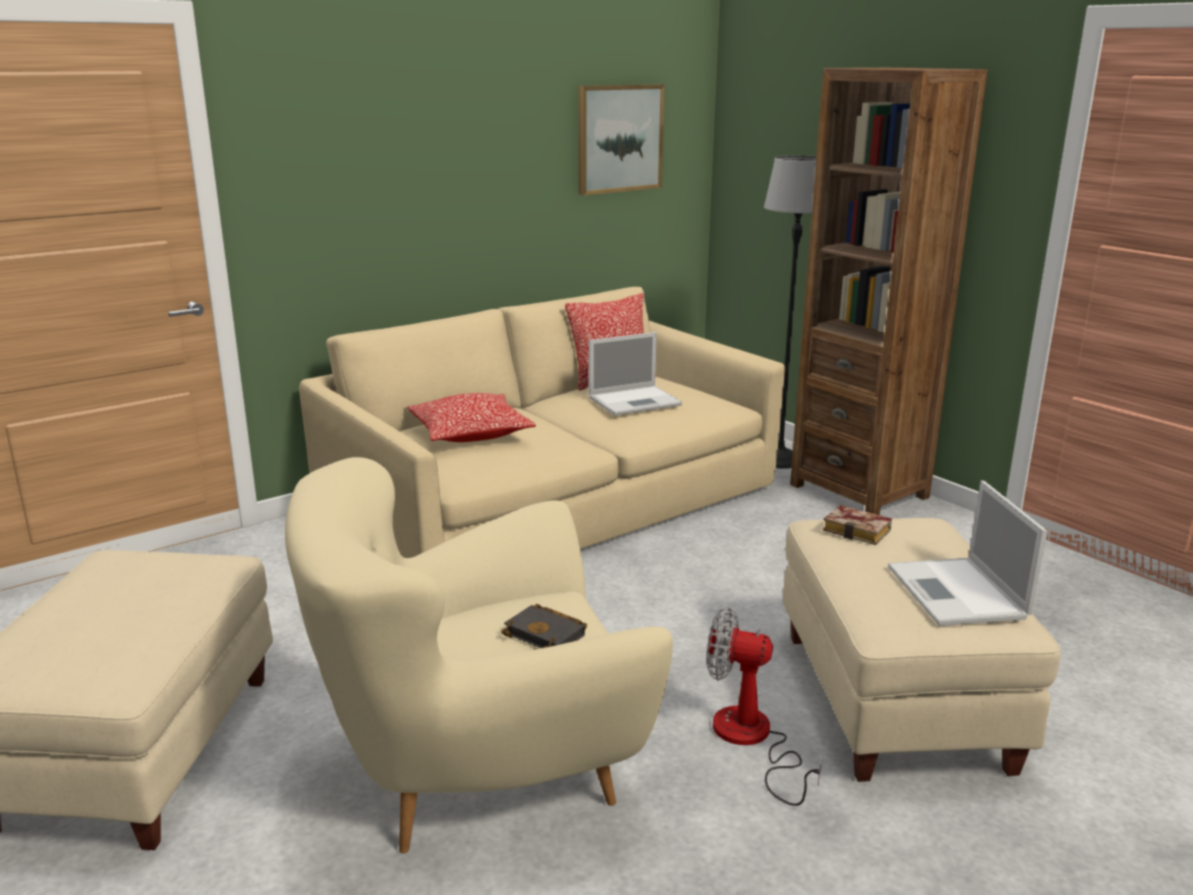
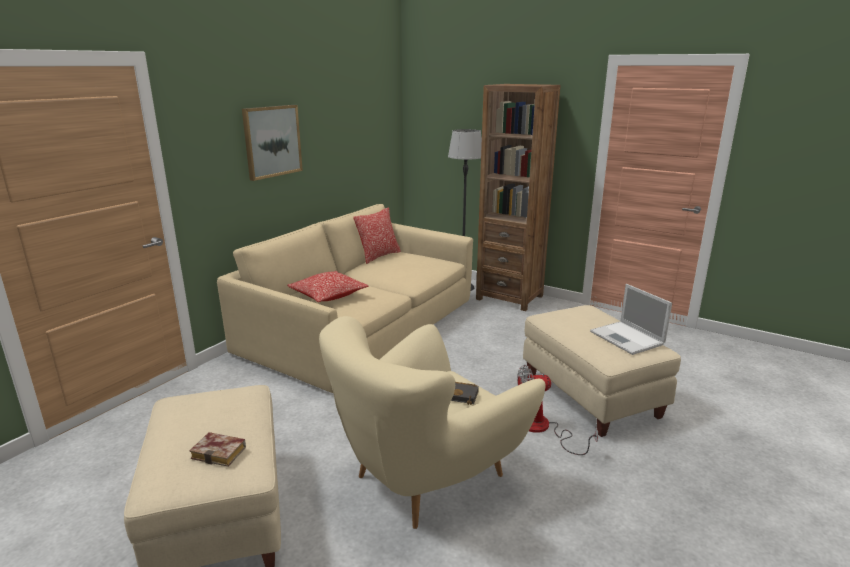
camera: 20 degrees left, 0 degrees up
(619, 138) = (362, 123): picture -> picture (272, 141)
(636, 401) = (401, 266): laptop -> none
(859, 531) = (563, 316): book -> book (221, 452)

